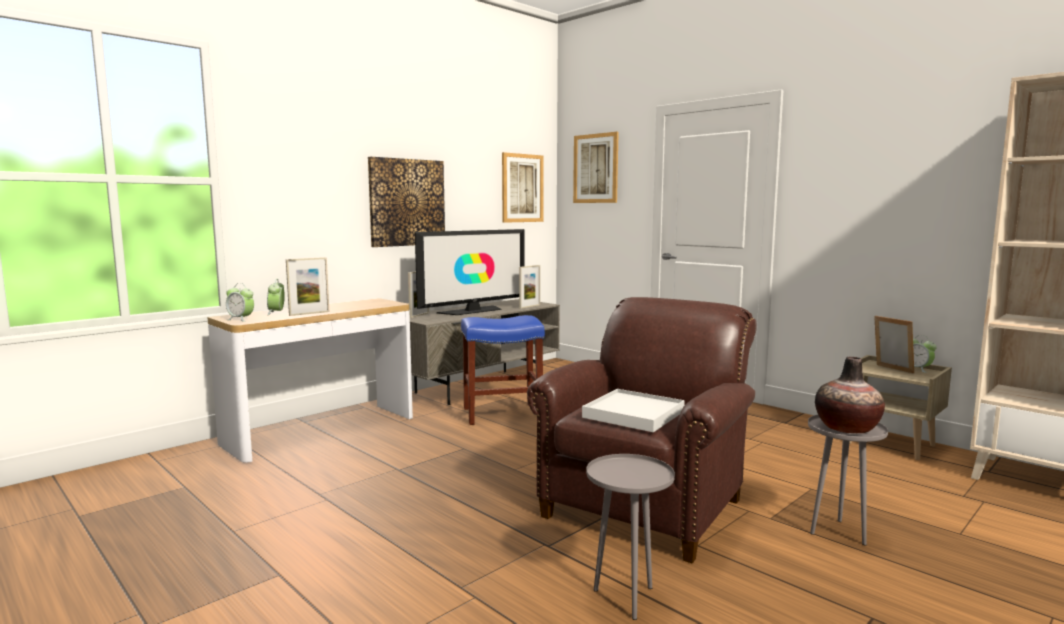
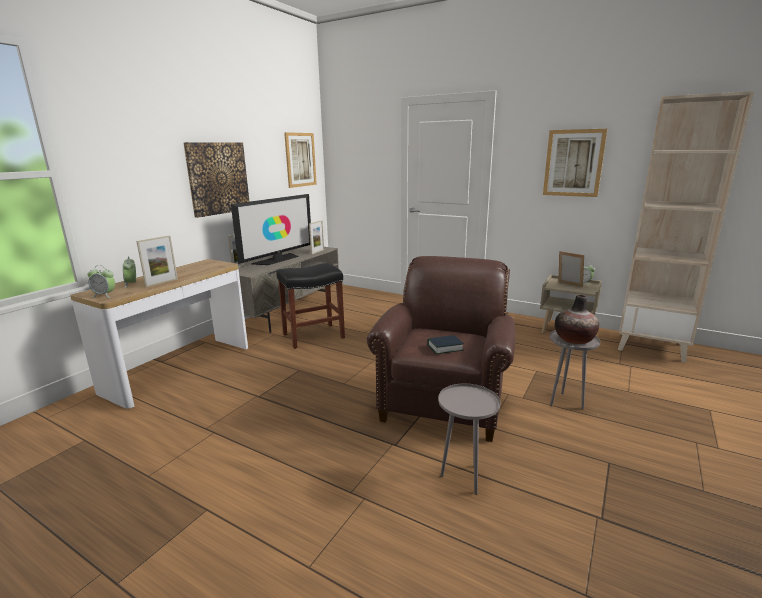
camera: 15 degrees left, 10 degrees up
(501, 414) = (312, 336): blue stool -> black stool
(595, 168) = (354, 143): picture -> picture (573, 163)
(633, 414) = (445, 347): white tray -> book

